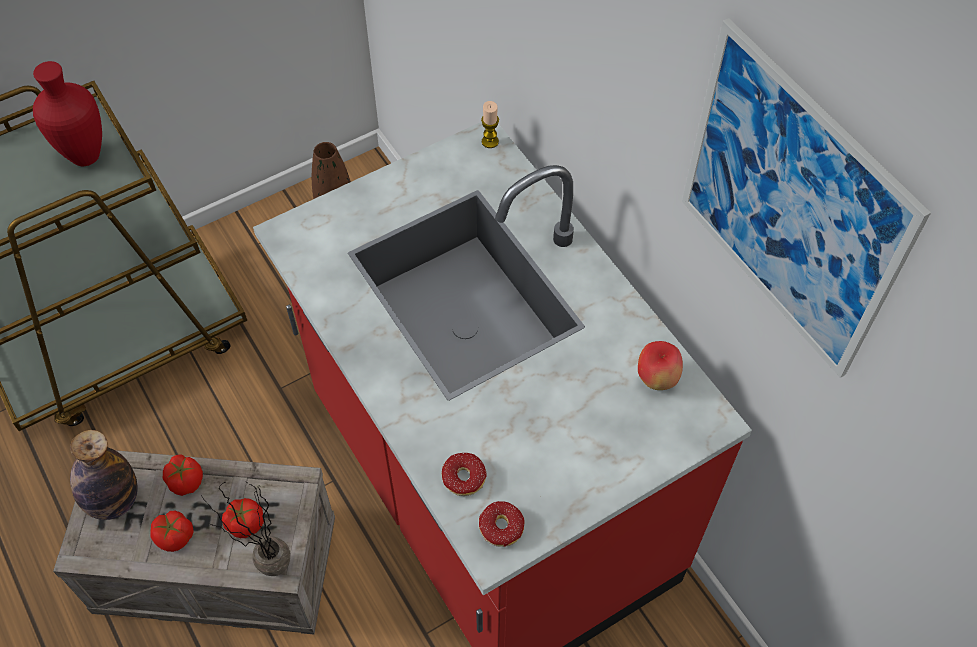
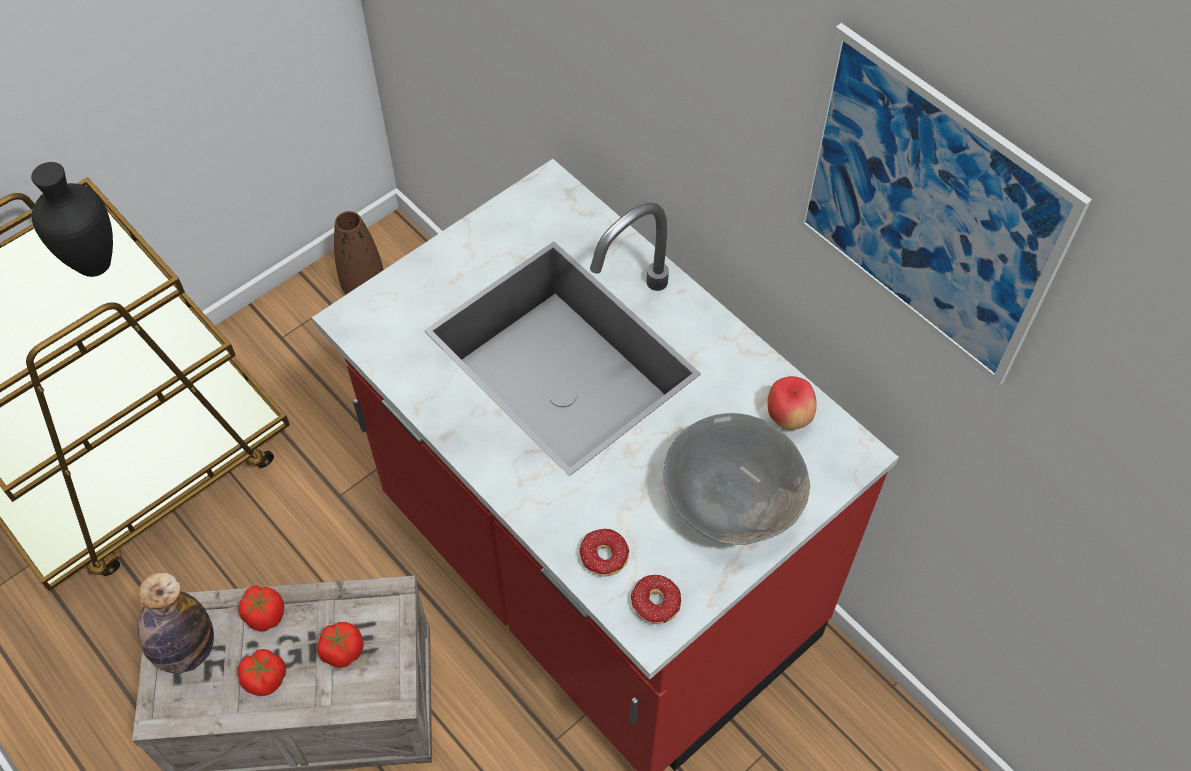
camera: 10 degrees left, 0 degrees up
(84, 155) = (93, 264): red vase -> black vase
(265, 572) = (376, 701): potted plant -> none
(490, 141) = (556, 186): candle -> none
(587, 445) = (729, 500): none -> grey bowl

